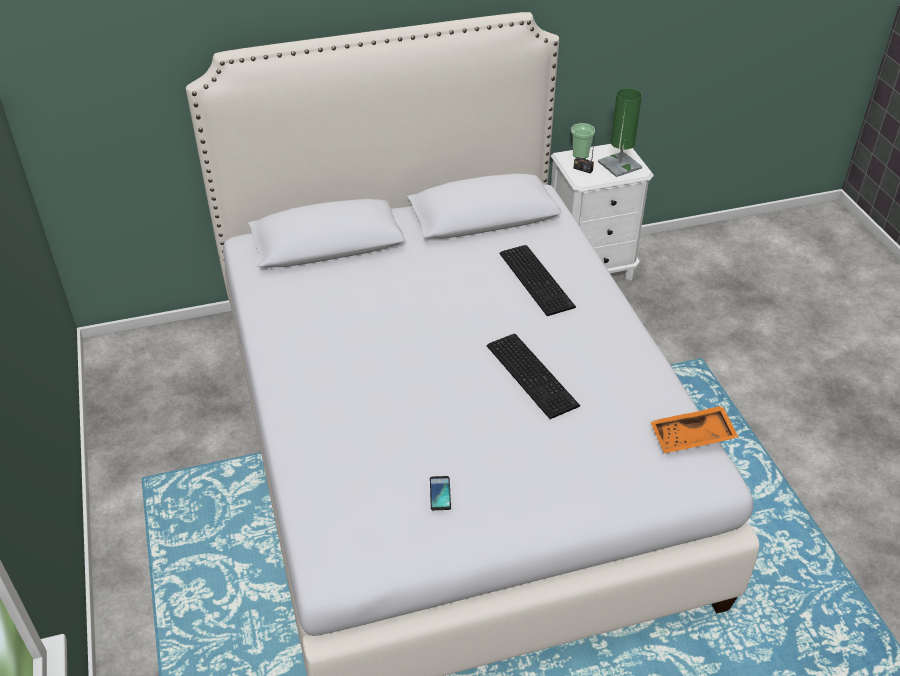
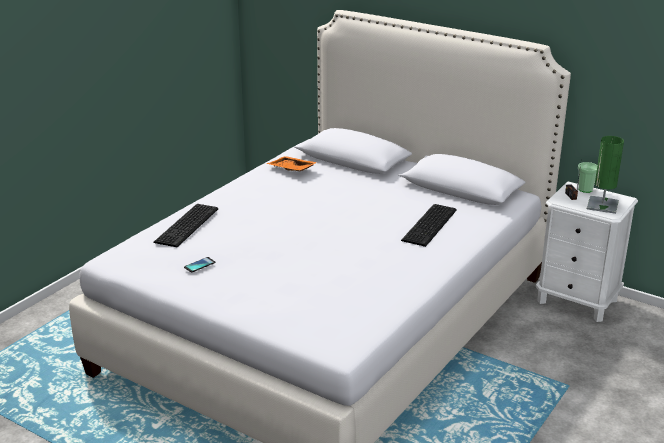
camera: 50 degrees right, 15 degrees down
(532, 373) = (340, 256): keyboard -> keyboard (189, 225)
(692, 438) = (366, 329): orange tray -> orange tray (291, 170)

